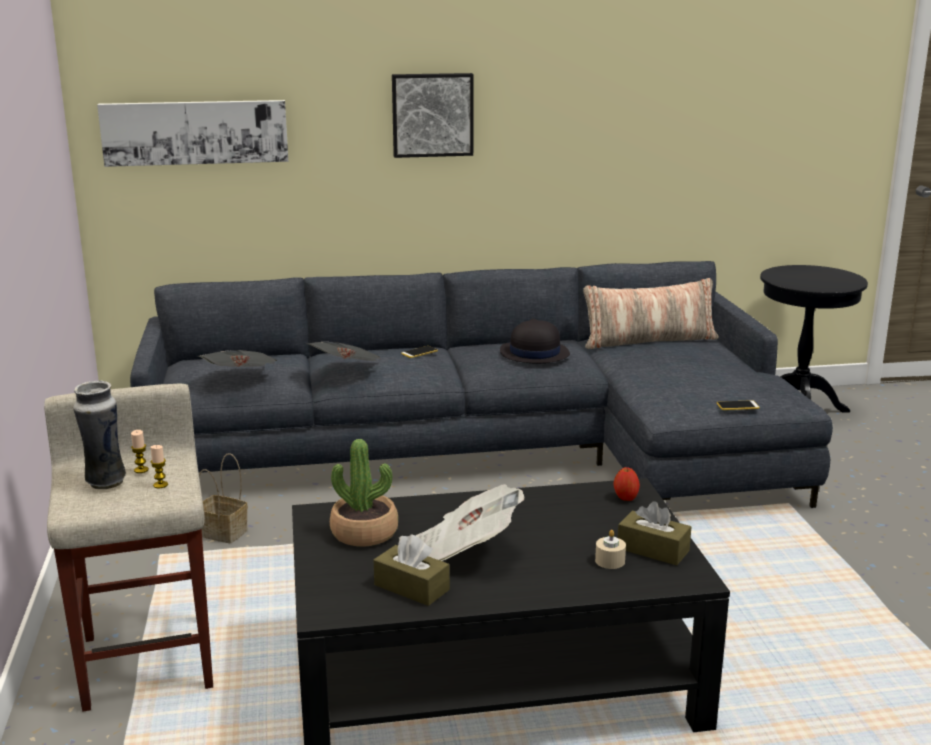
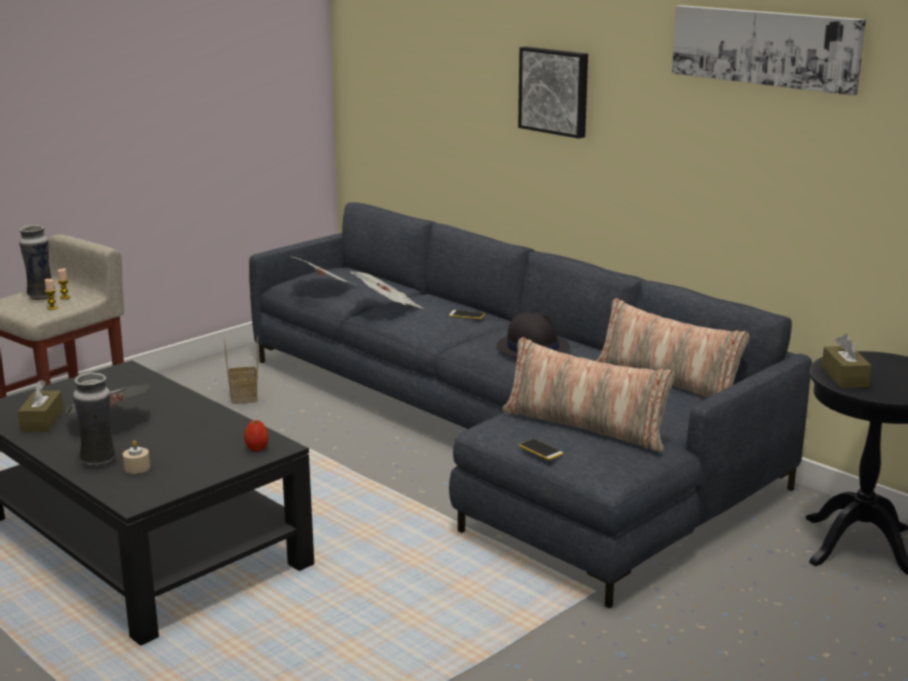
camera: 55 degrees right, 0 degrees up
(195, 132) = (397, 79): picture -> picture (765, 47)
(364, 533) = (109, 388): potted plant -> none
(571, 577) = (99, 461): none -> vase
(653, 549) = (171, 477): brown tissue box -> brown tissue box (844, 377)
(708, 382) = (585, 426): none -> pillow

